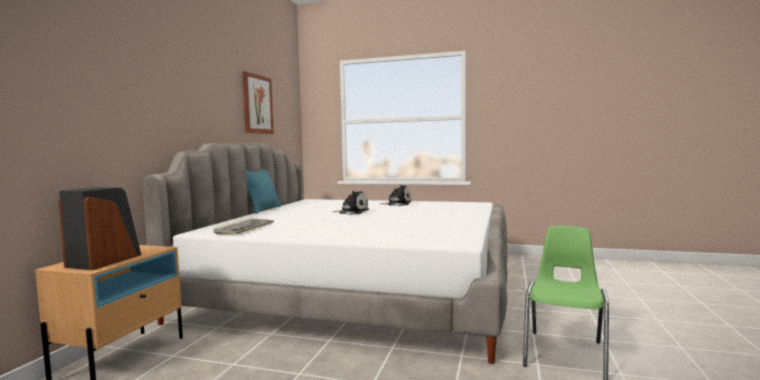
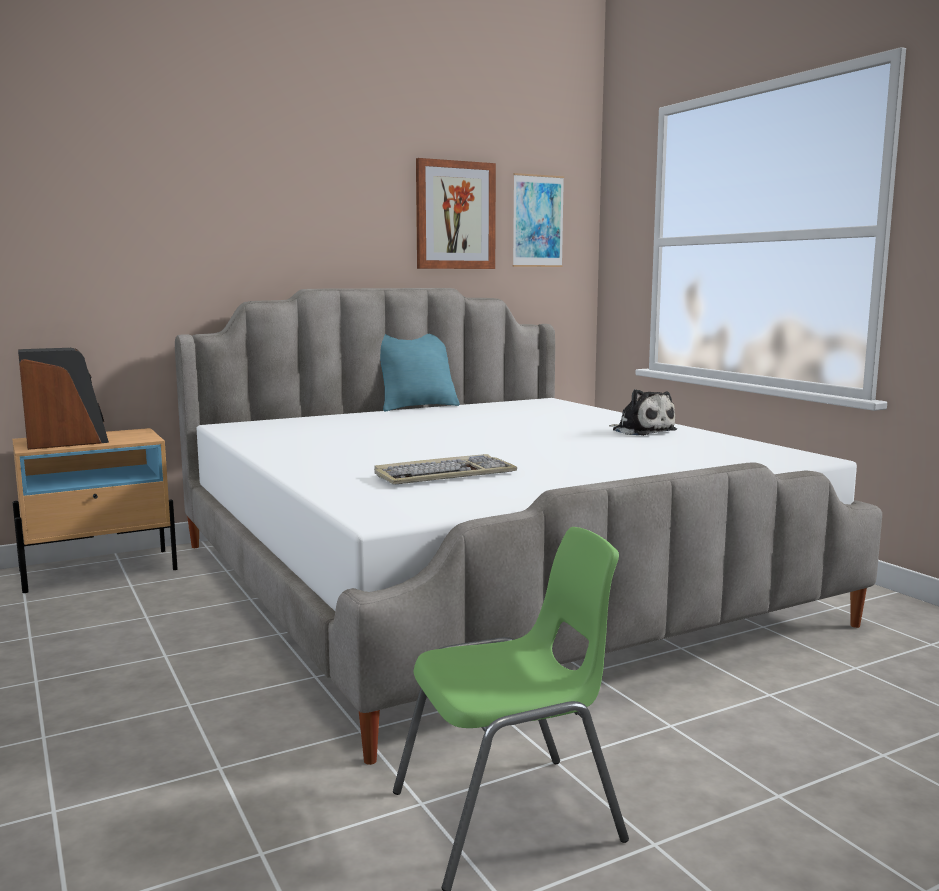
camera: 45 degrees right, 5 degrees up
(244, 229) = (279, 431): keyboard -> keyboard (445, 475)
(283, 110) = (537, 221): none -> picture
(352, 212) = (502, 432): plush toy -> none

